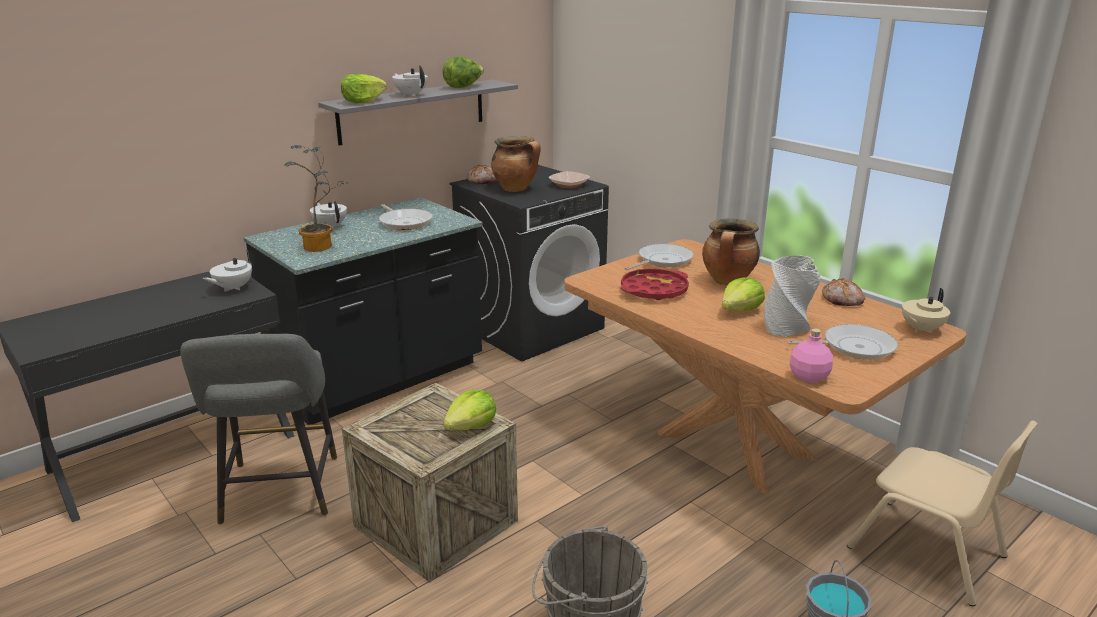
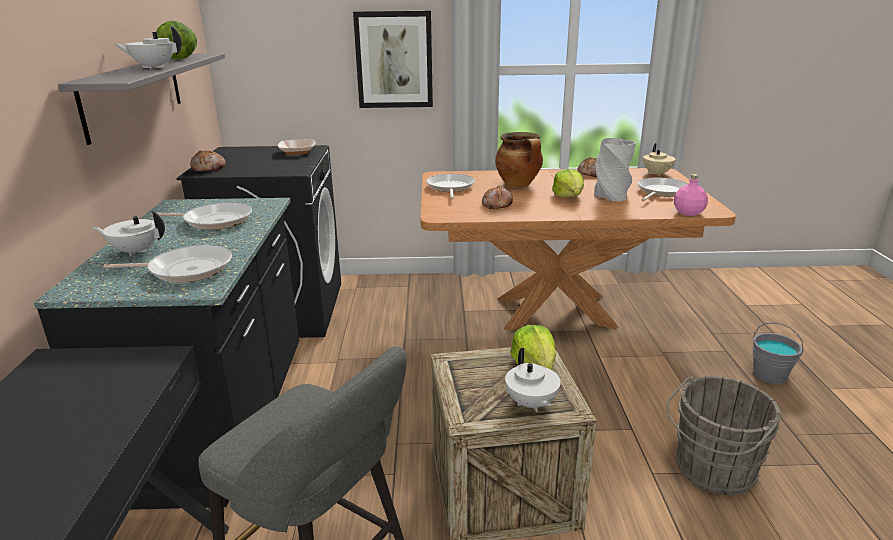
camera: 50 degrees left, 0 degrees up
(233, 288) = (111, 368): white teapot -> white teapot (531, 404)
(322, 247) = (186, 269): potted plant -> frying pan
(363, 101) = (124, 76): lettuce -> none
(516, 189) = (261, 165): cooking pot -> none
(654, 290) = (496, 205): red tray -> bread
(685, 112) = (394, 60): none -> picture
(927, 552) = (718, 311): beige chair -> none

